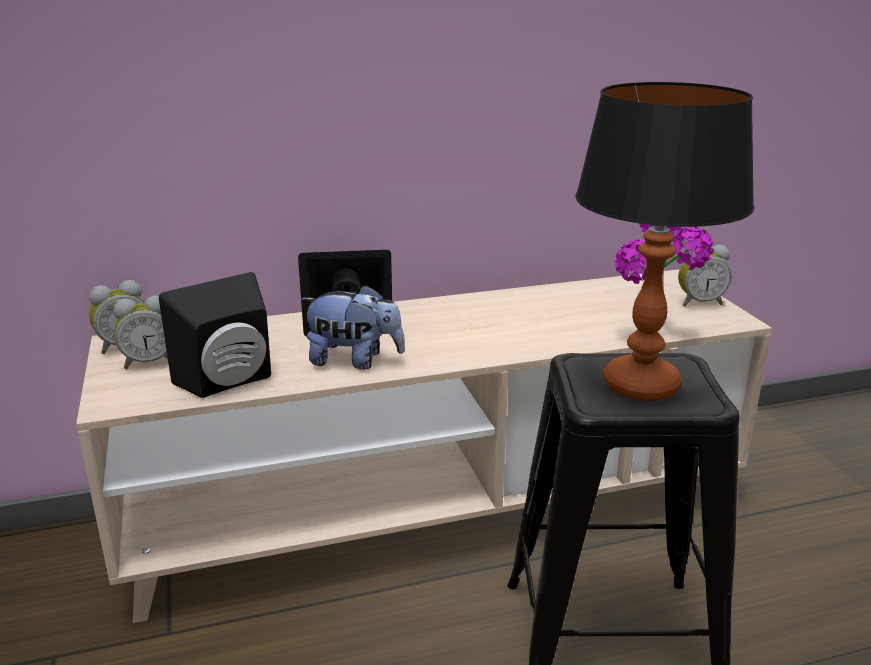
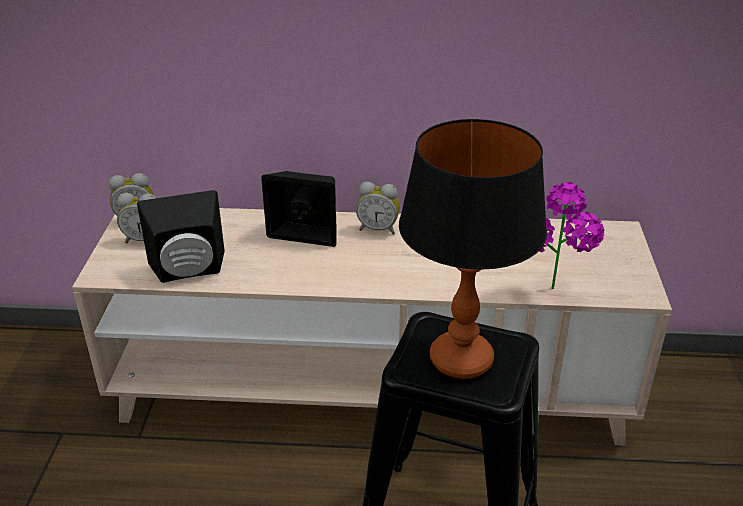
camera: 20 degrees right, 10 degrees up
(354, 361) = (289, 270): plush toy -> none
(699, 303) = (625, 266): alarm clock -> alarm clock (378, 229)

